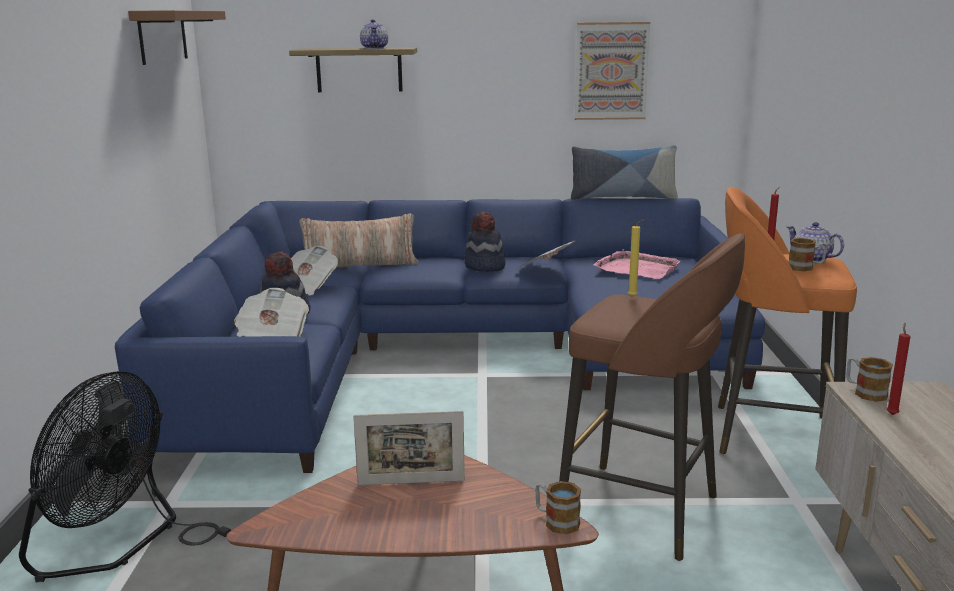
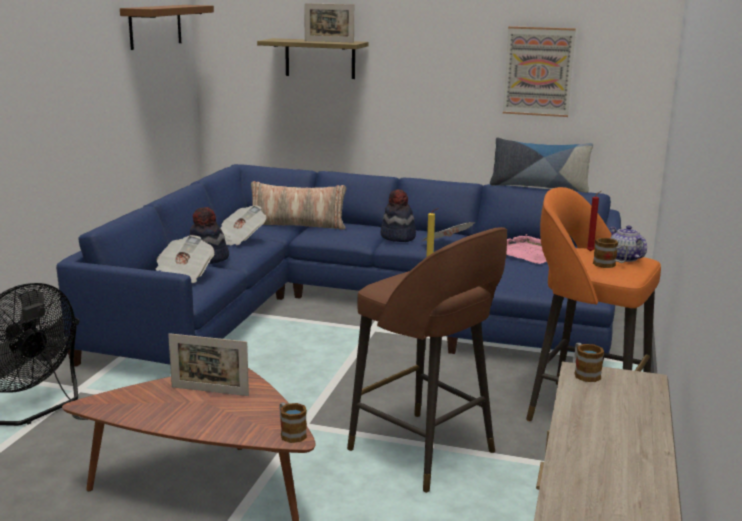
camera: 15 degrees right, 0 degrees up
(375, 48) = (329, 41): teapot -> picture frame
(892, 414) = (587, 392): red candle -> none

